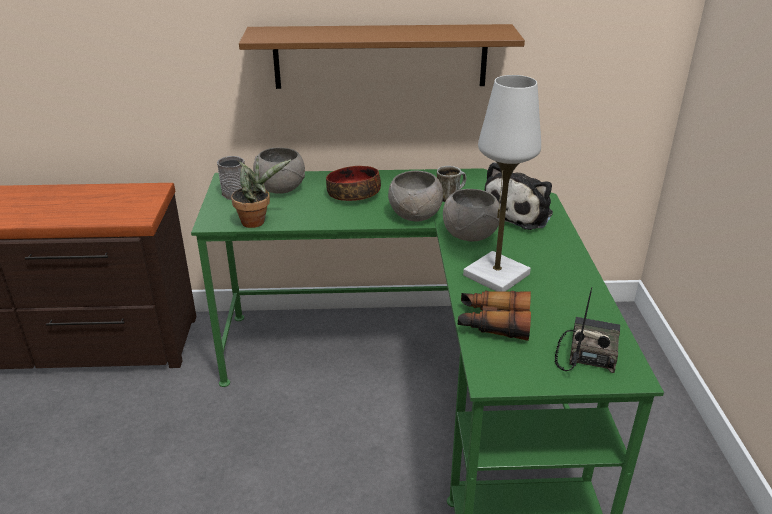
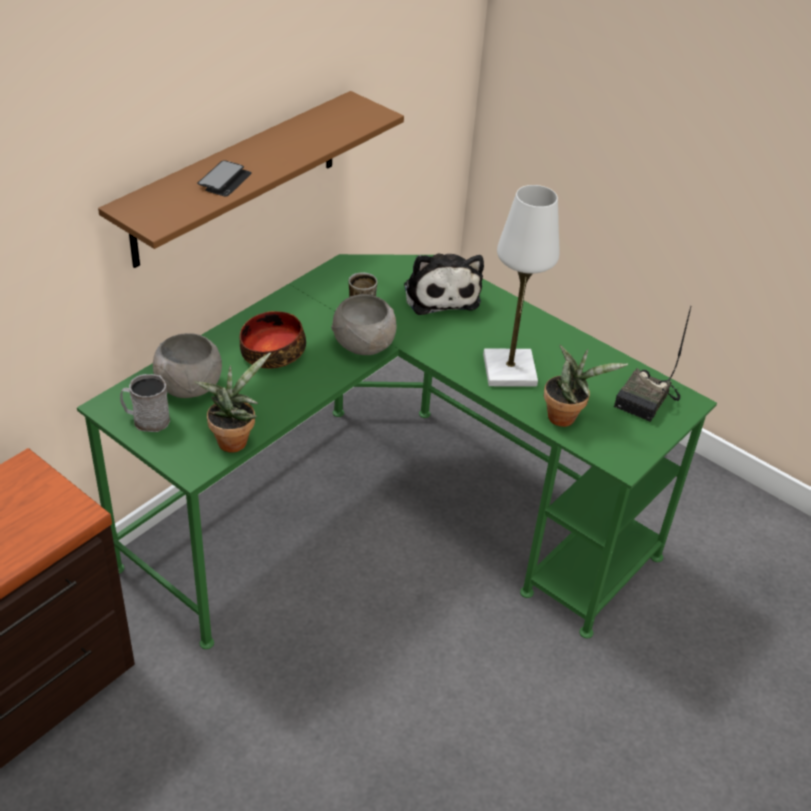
camera: 50 degrees left, 10 degrees up
(336, 34) = (225, 180): none -> phone
(470, 235) = (437, 341): grey bowl -> none
(493, 323) = (565, 417): binoculars -> potted plant
(587, 352) = (647, 401): radio -> radio turned 120 degrees counterclockwise

